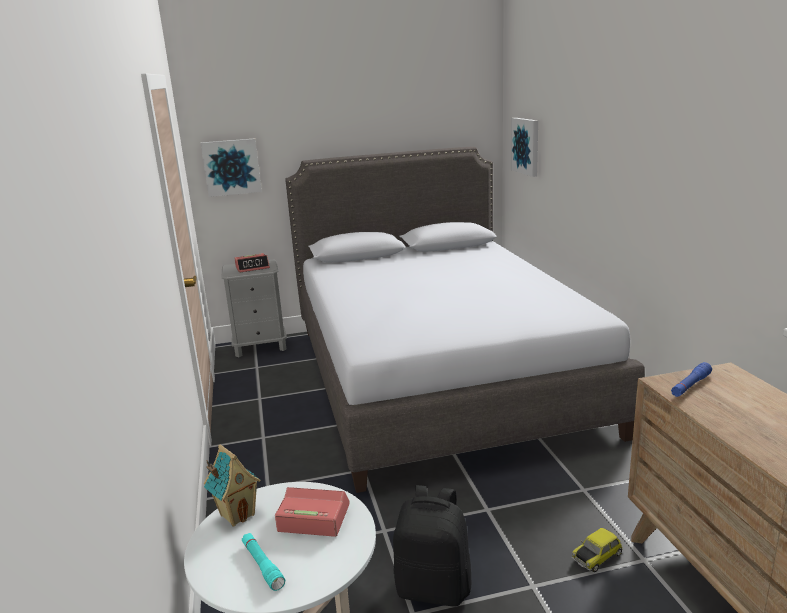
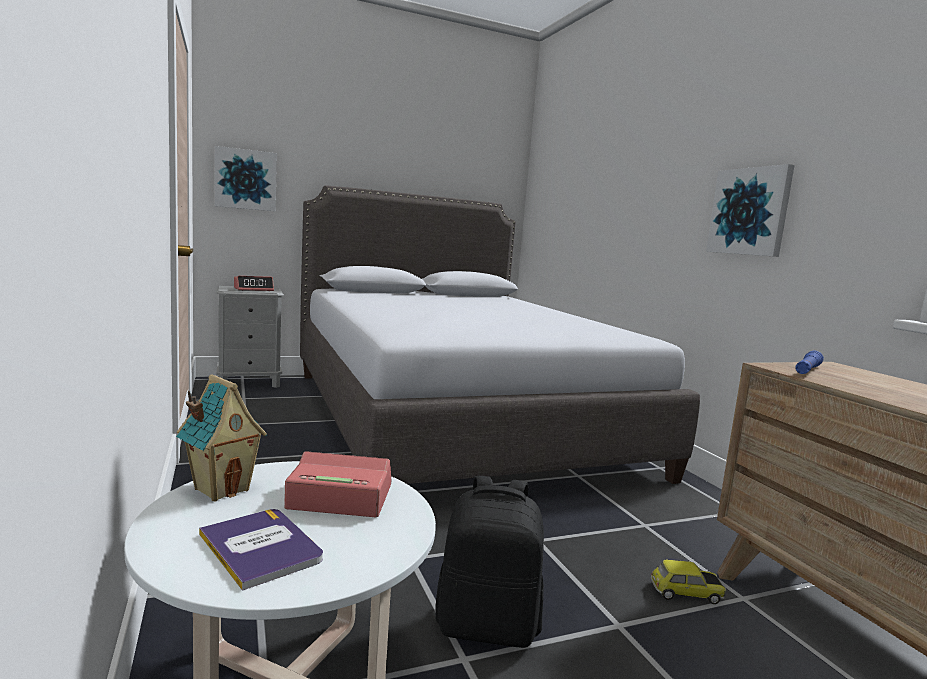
camera: 10 degrees left, 10 degrees down
(262, 565) = (261, 547): turquoise flashlight -> book
(526, 146) = (553, 202): picture -> picture (749, 211)
(596, 556) = (685, 593): toy car -> toy car turned 135 degrees counterclockwise

